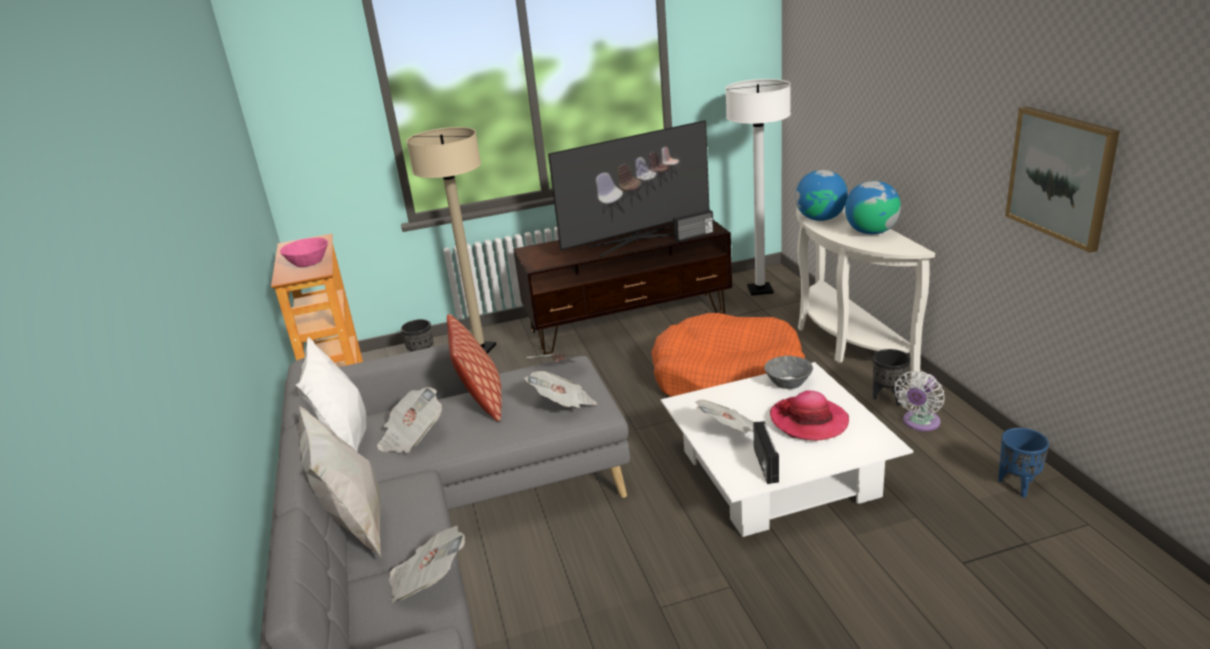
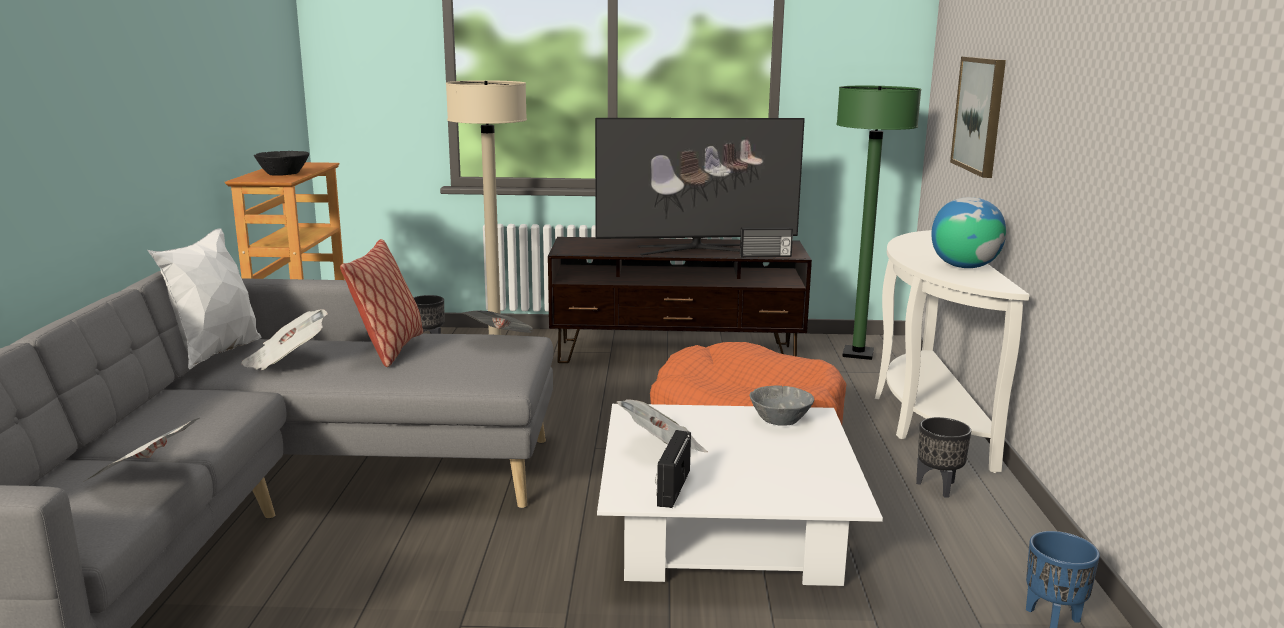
camera: 15 degrees right, 10 degrees down
(308, 263) = (283, 174): pink bowl -> black bowl
(355, 527) = (138, 417): white pillow -> none
(563, 405) = (471, 368): newspaper -> none
(760, 290) = (858, 354): white floor lamp -> green floor lamp
(809, 421) = (771, 459): hat -> none
(820, 219) = (913, 249): globe -> none
(919, 423) = (960, 522): white fan -> none
(1061, 176) = (1161, 160): picture -> picture (980, 114)

